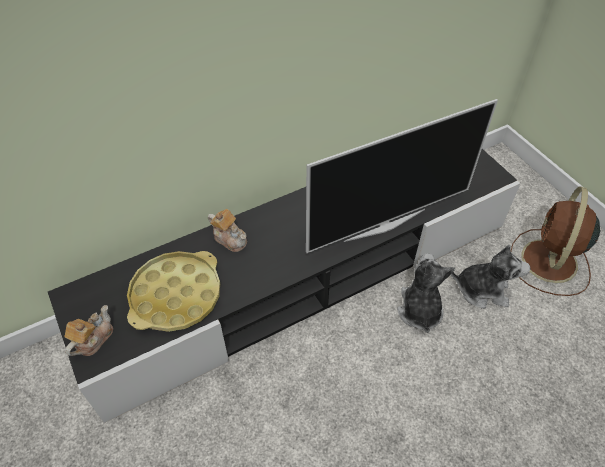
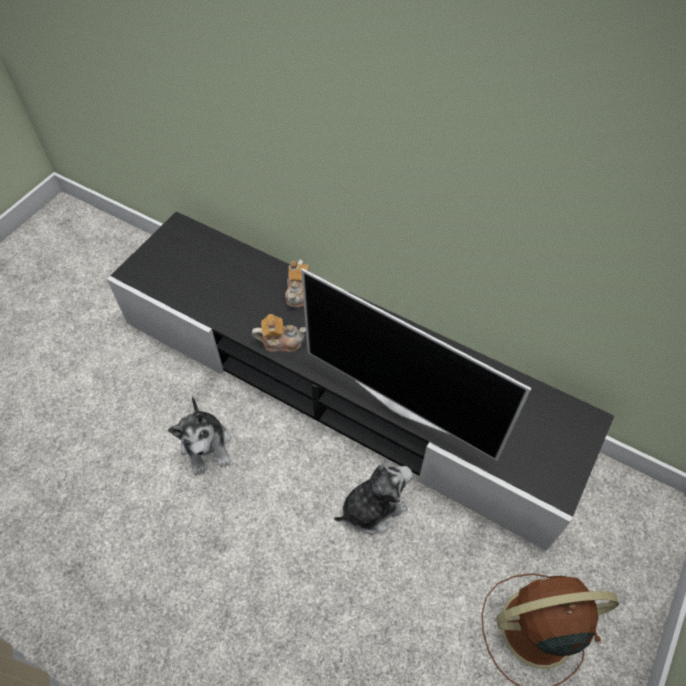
camera: 60 degrees right, 5 degrees up
(93, 339) = (150, 261): teapot -> teapot (281, 342)
(176, 295) = (217, 289): yellow tray -> none
(482, 290) = (440, 563): plush toy -> plush toy (207, 445)

